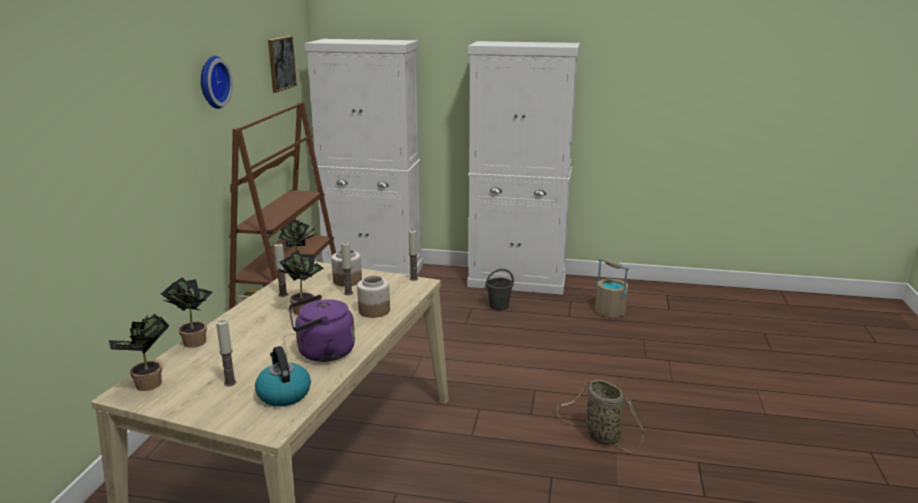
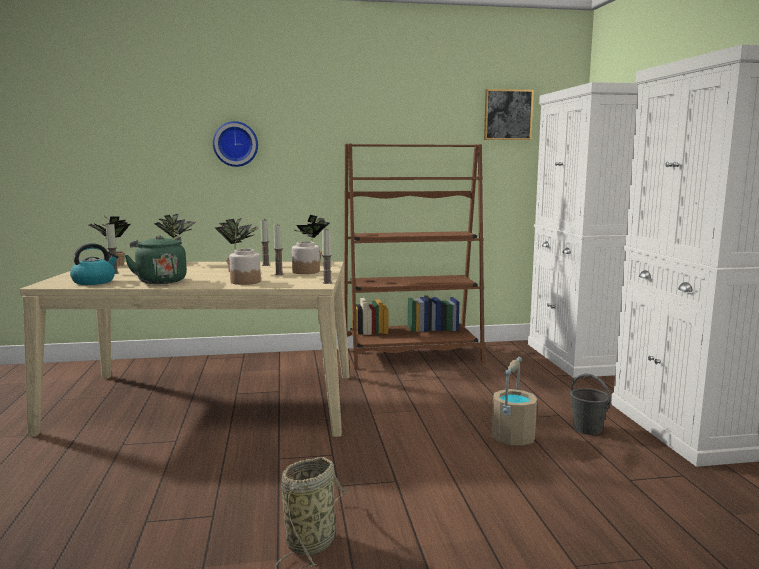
camera: 70 degrees right, 10 degrees down
(212, 82) = (378, 113): wall clock -> wall clock (235, 144)
(322, 353) = (160, 281): purple kettle -> green kettle
(610, 311) = (701, 514): beige bucket -> beige bucket (513, 437)

